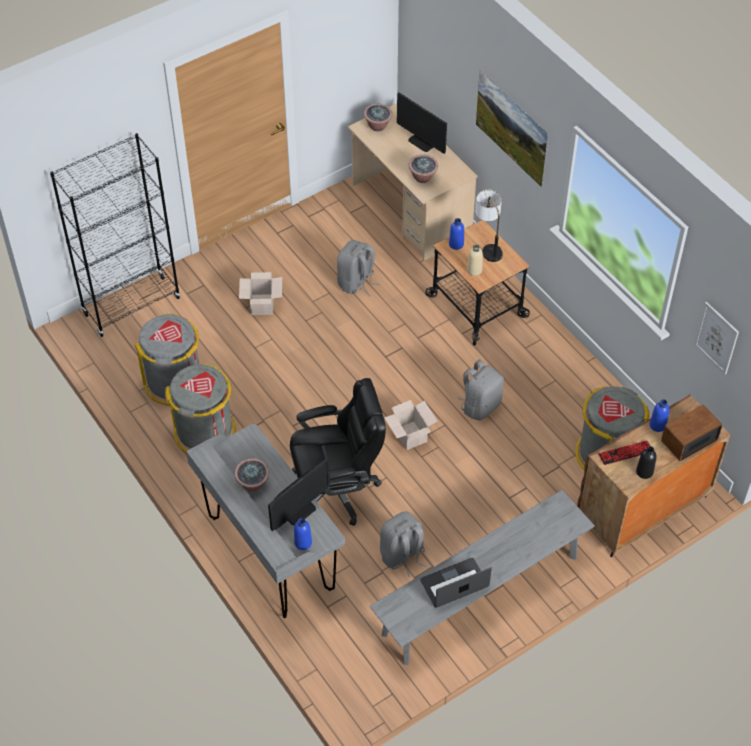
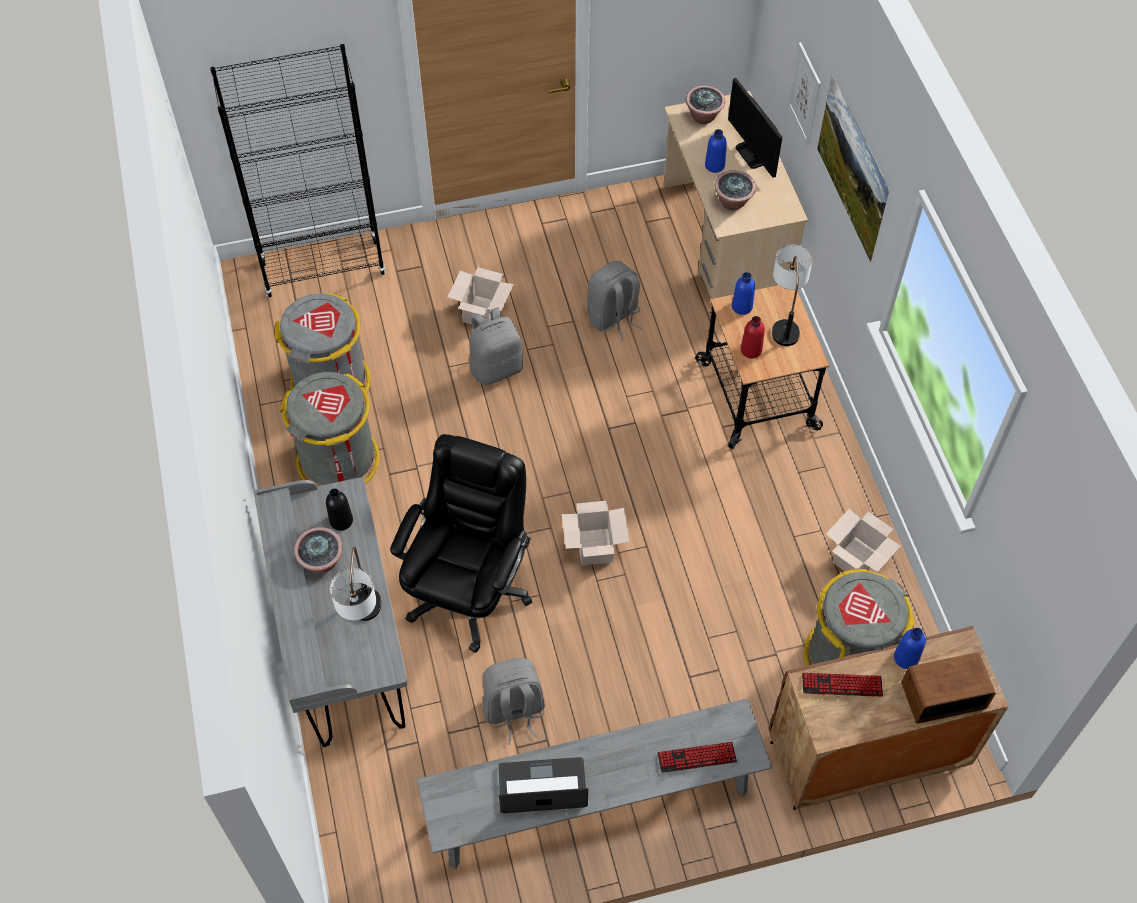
camera: 20 degrees right, 5 degrees up
(299, 511) = (364, 620): monitor -> table lamp
(303, 542) = (349, 667): blue bottle -> blue bottle (714, 165)
(337, 489) = (469, 590): black office chair -> black office chair turned 75 degrees counterclockwise
(474, 270) = (751, 350): beige bottle -> red bottle
(480, 405) = (704, 534): grey backpack -> grey backpack (496, 367)
(545, 535) = (696, 758): none -> keyboard
(586, 392) = (856, 560): none -> cardboard box
(644, 472) = (857, 722): black bottle -> black bottle (341, 521)
(716, 338) = (1027, 564): picture -> picture (805, 94)

